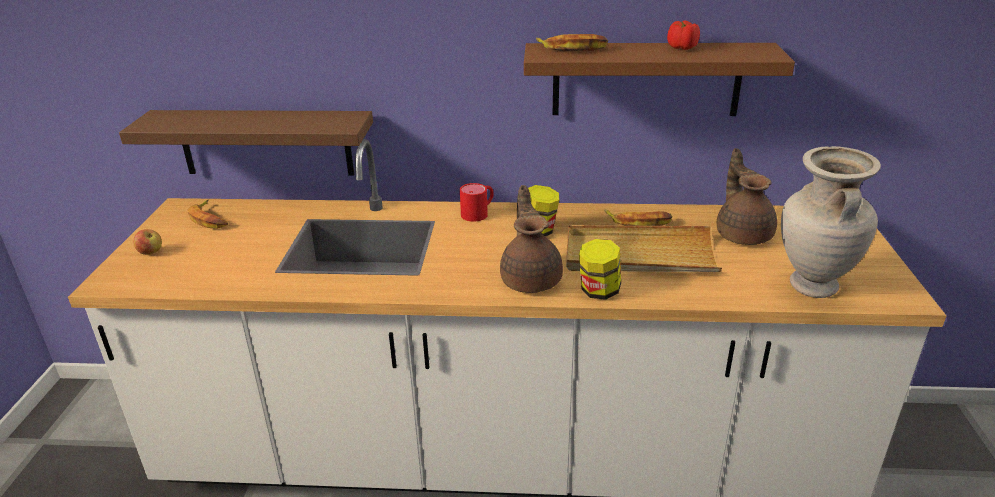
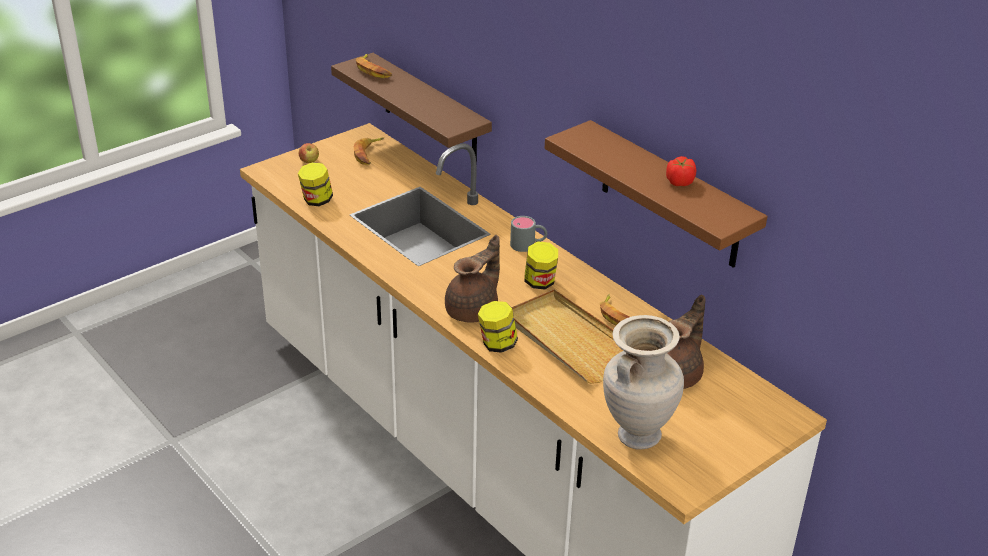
camera: 45 degrees right, 5 degrees up
(217, 278) = (316, 201): none -> jar
(479, 213) = (528, 245): red mug -> grey mug
(572, 48) = (604, 142): banana -> banana (373, 70)

